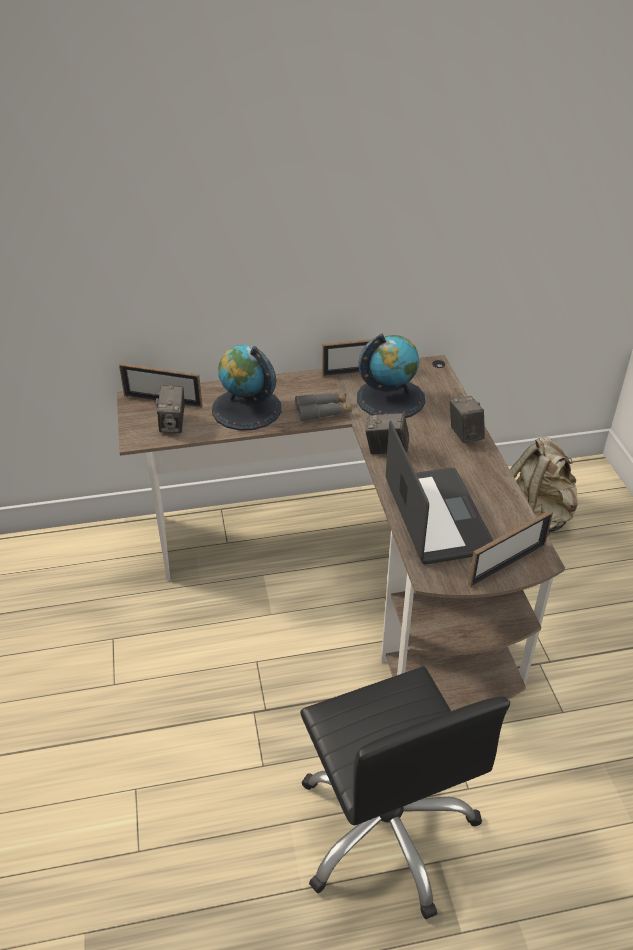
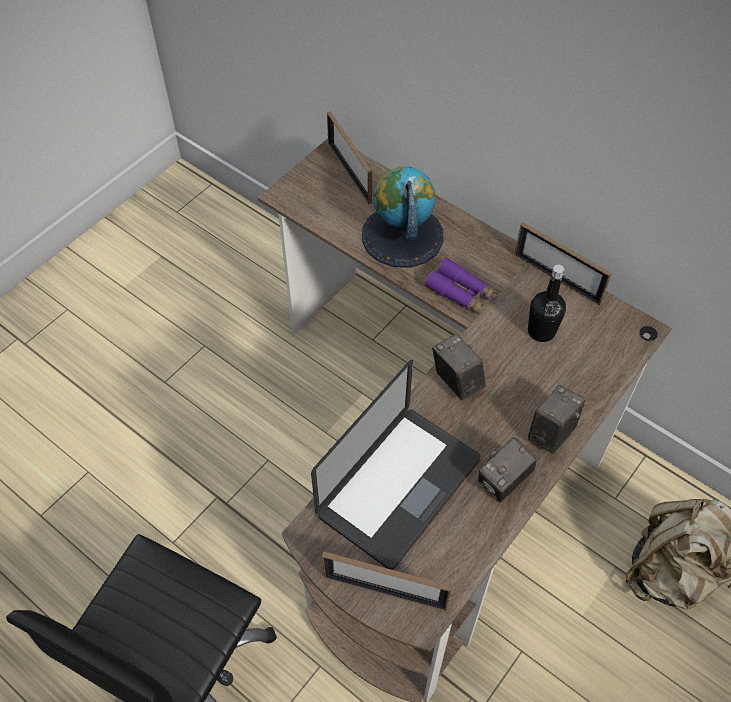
camera: 50 degrees right, 15 degrees up
(173, 424) = (327, 203): camera -> camera (504, 482)
(323, 411) = (461, 293): grey binoculars -> purple binoculars
(390, 398) = (541, 331): globe -> black bottle

